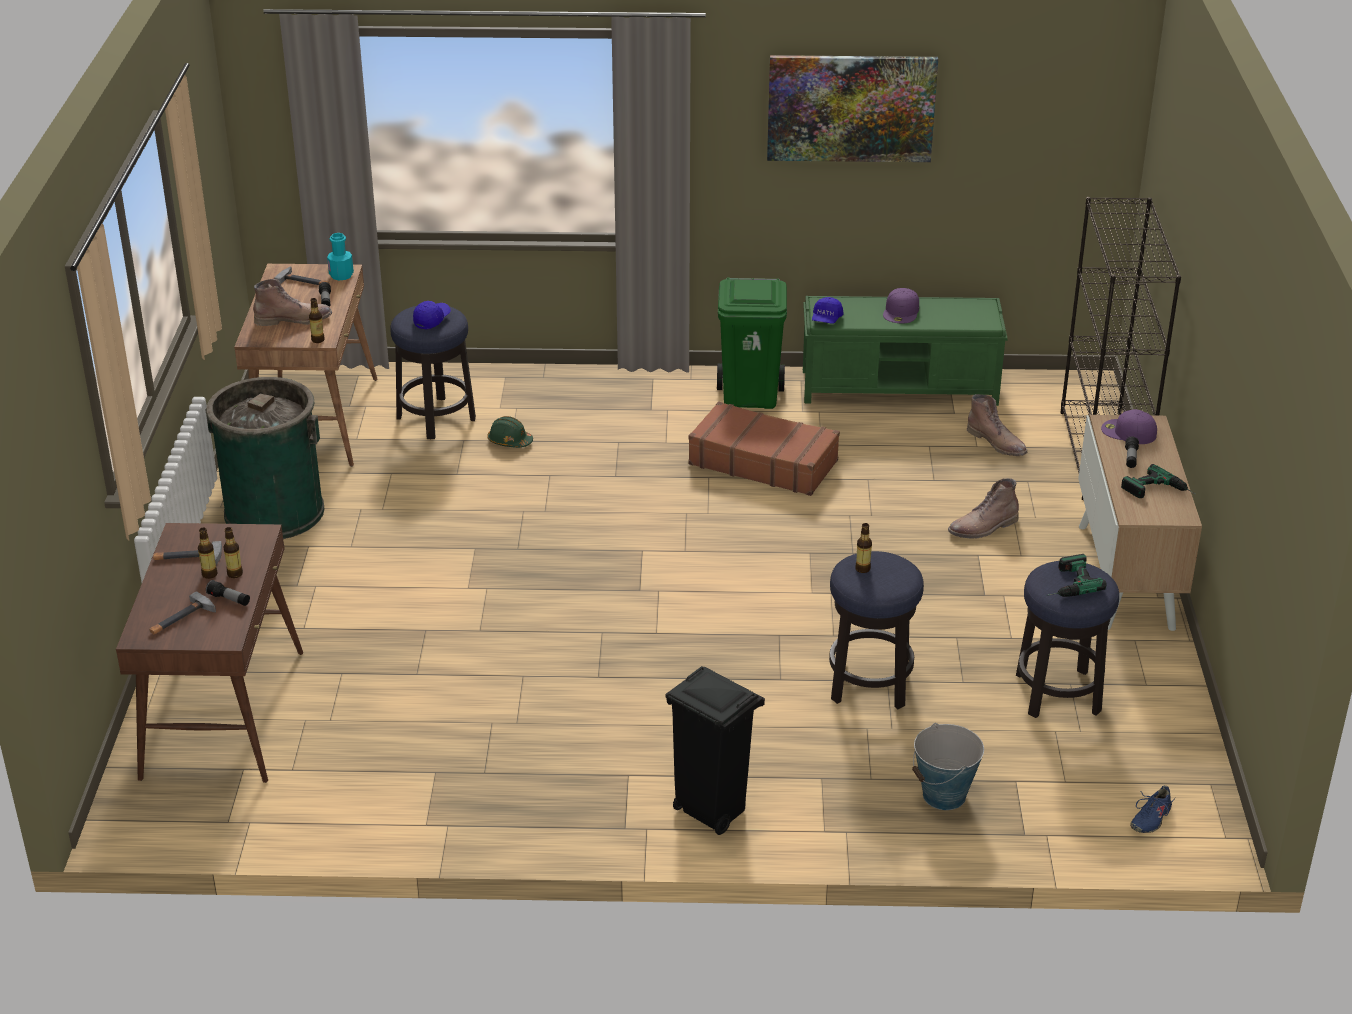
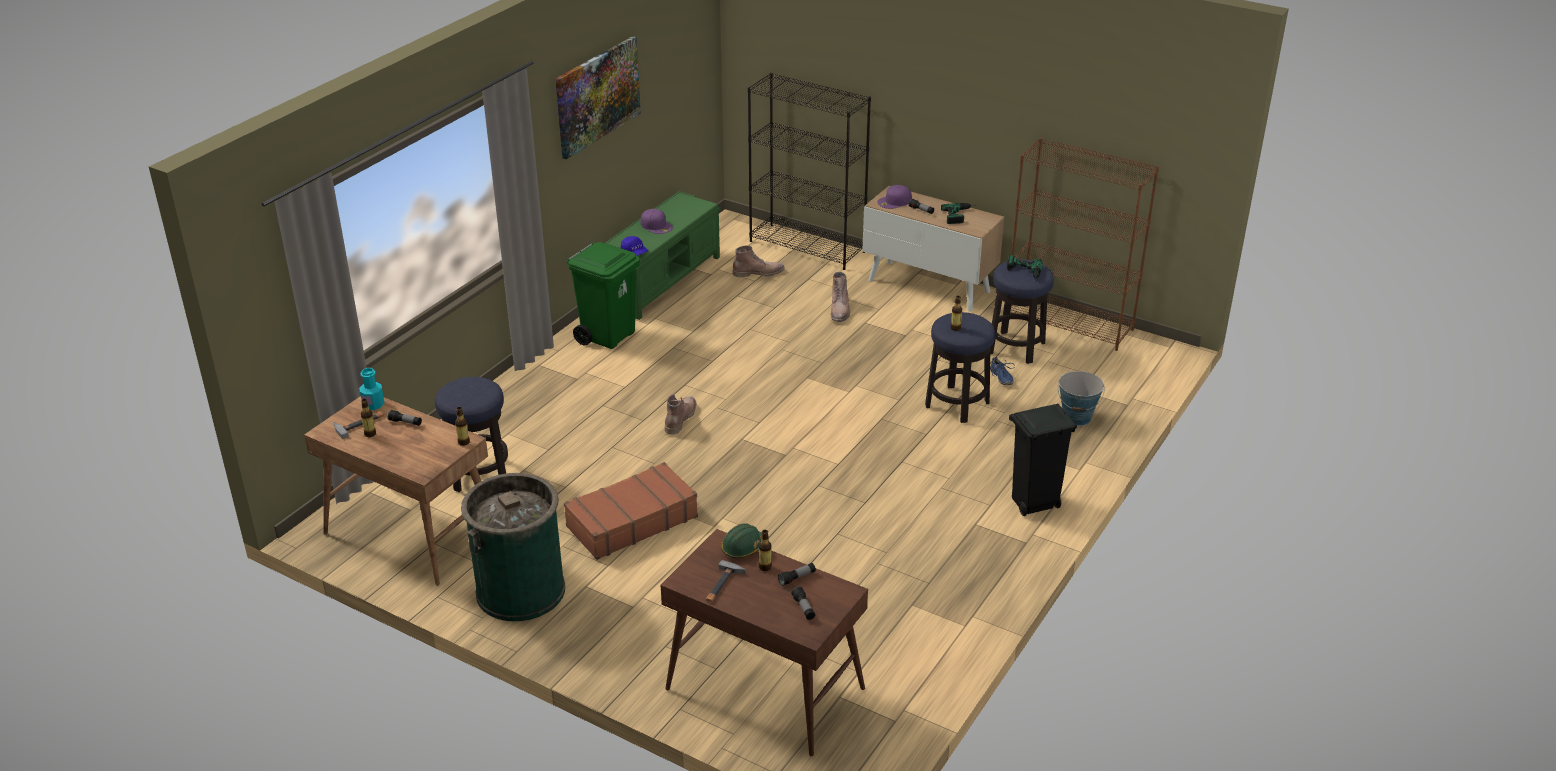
camera: 60 degrees left, 0 degrees up
(181, 619) = (803, 608): hammer -> flashlight
(209, 574) = (754, 579): bottle -> bottle (370, 434)
(293, 319) = (416, 445): brown boot -> brown boot (680, 418)
(432, 320) = (473, 390): blue cap -> none
(509, 441) = (549, 450): green hard hat -> green hard hat (743, 548)
(763, 462) = (690, 358): brown suitcase -> brown suitcase (631, 521)
(1150, 818) = (1140, 362): blue shoe -> blue shoe (1001, 377)
(1176, 724) = (1070, 323): none -> brown bookcase

